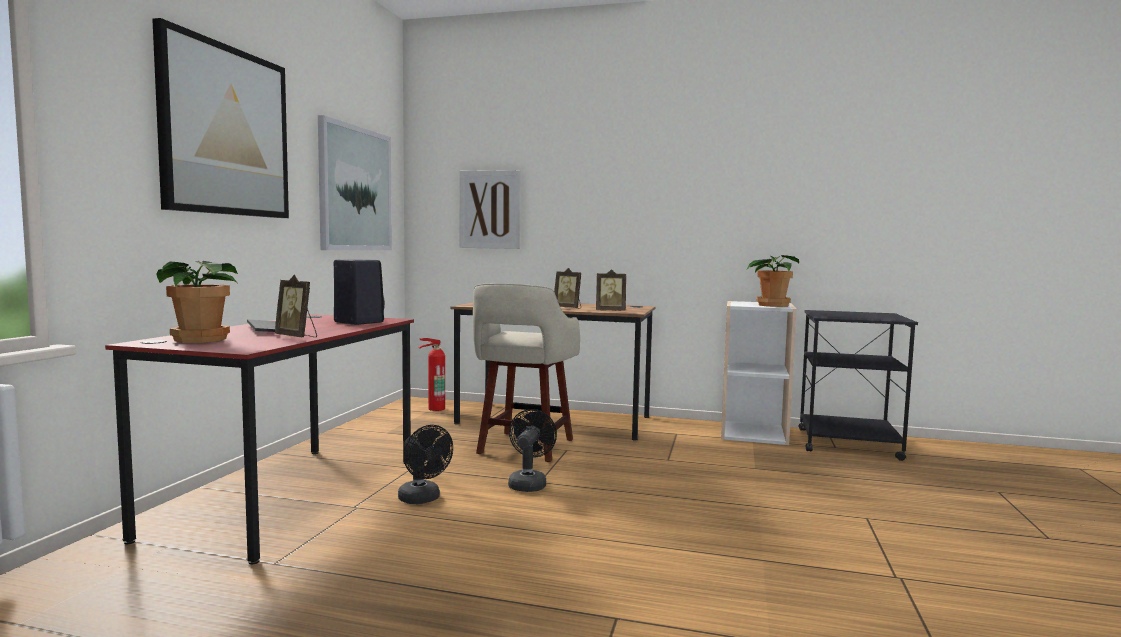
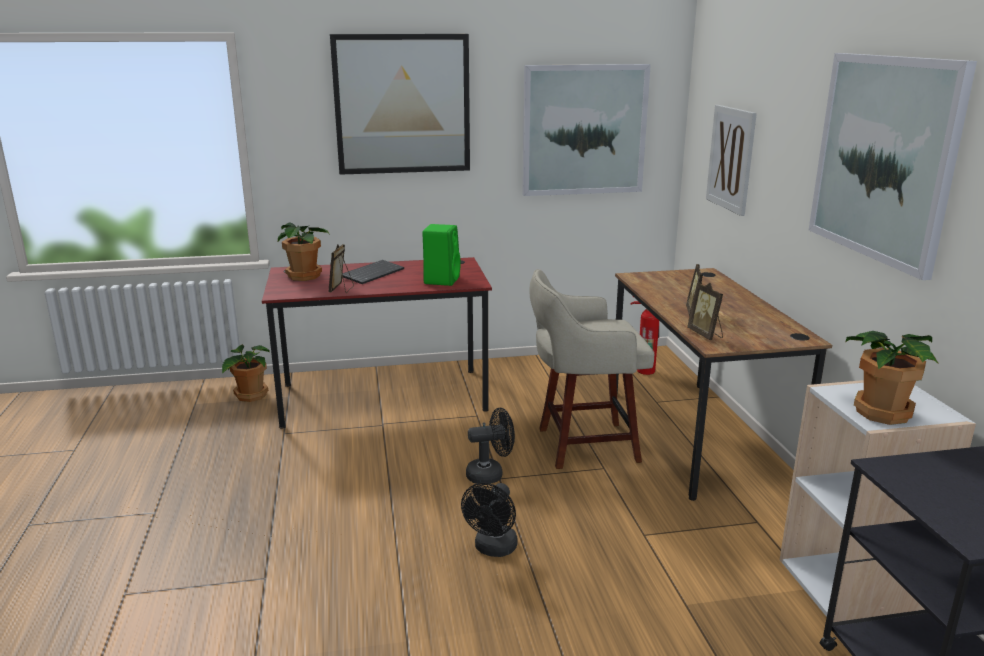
camera: 65 degrees right, 15 degrees up
(99, 573) = (250, 395): none -> potted plant
(357, 322) = (441, 280): black speaker -> green speaker
(423, 499) = (415, 442): black fan -> black fan (493, 549)
(674, 179) = (884, 158): none -> picture

